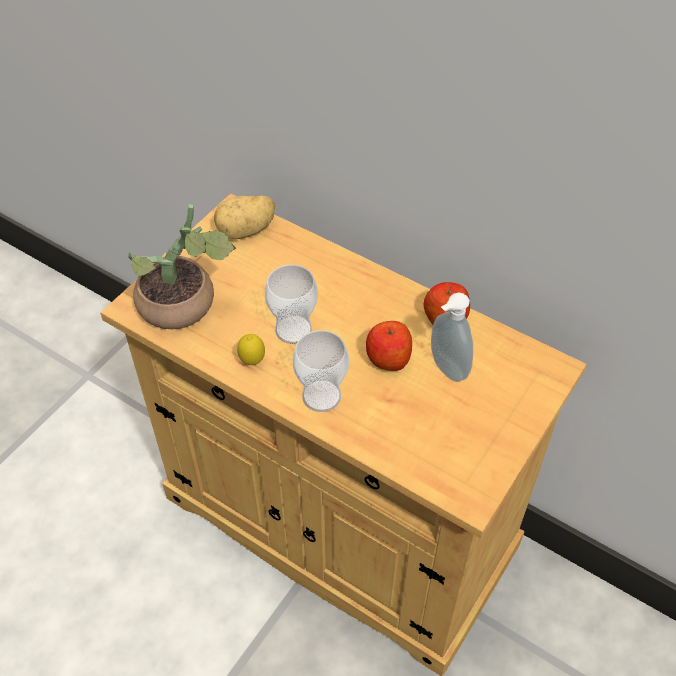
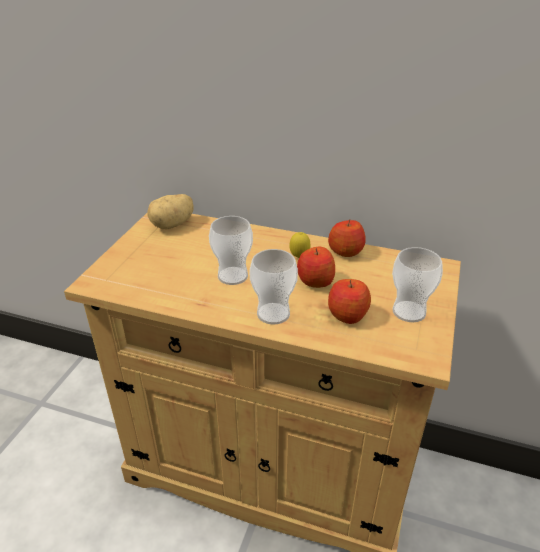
camera: 15 degrees left, 15 degrees down
(185, 307) = (138, 276): potted plant -> none
(252, 361) = (207, 301): lemon -> lemon (299, 257)
(406, 416) = (347, 314): none -> apple
(445, 369) = (362, 280): soap dispenser -> none
(481, 428) = (409, 311): none -> cup

